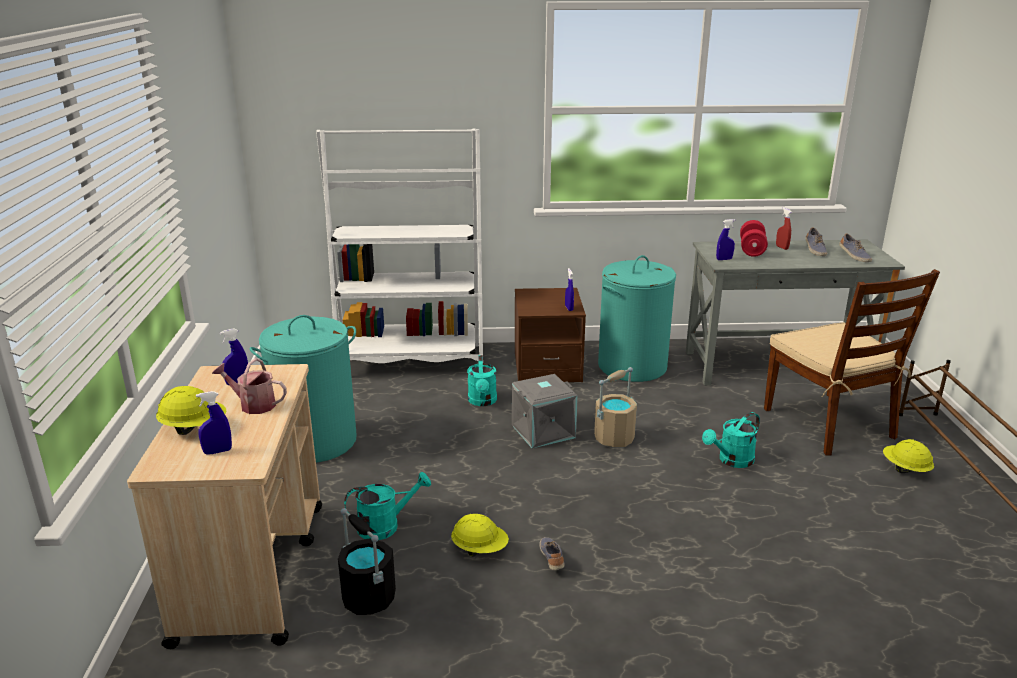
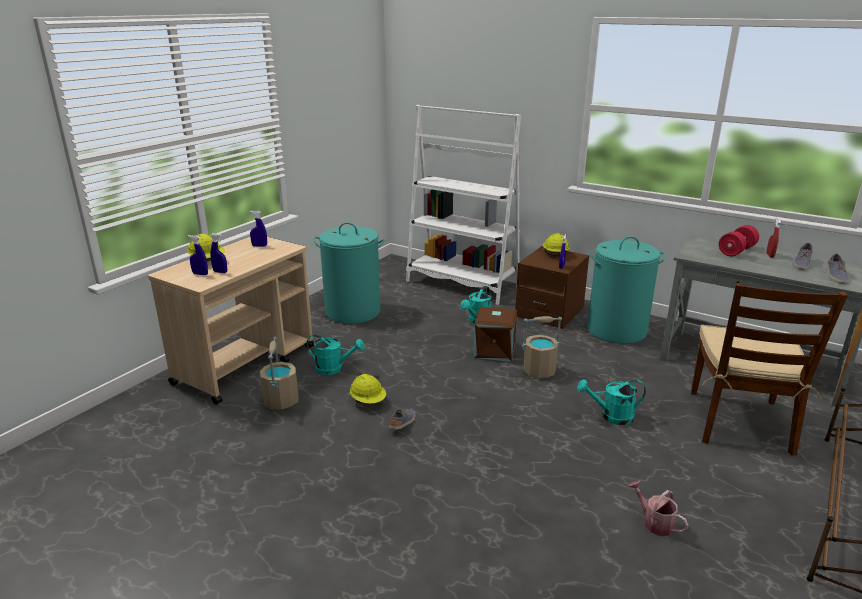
camera: 35 degrees right, 0 degrees up
(253, 405) = (249, 258): watering can -> watering can (654, 522)
(368, 597) = (281, 400): black bucket -> beige bucket
(543, 430) = (495, 350): grey storage box -> brown storage box
(724, 259) = (696, 252): blue spray bottle -> blue spray bottle (220, 272)
(905, 469) = (768, 480): yellow hard hat -> yellow hard hat (555, 254)

